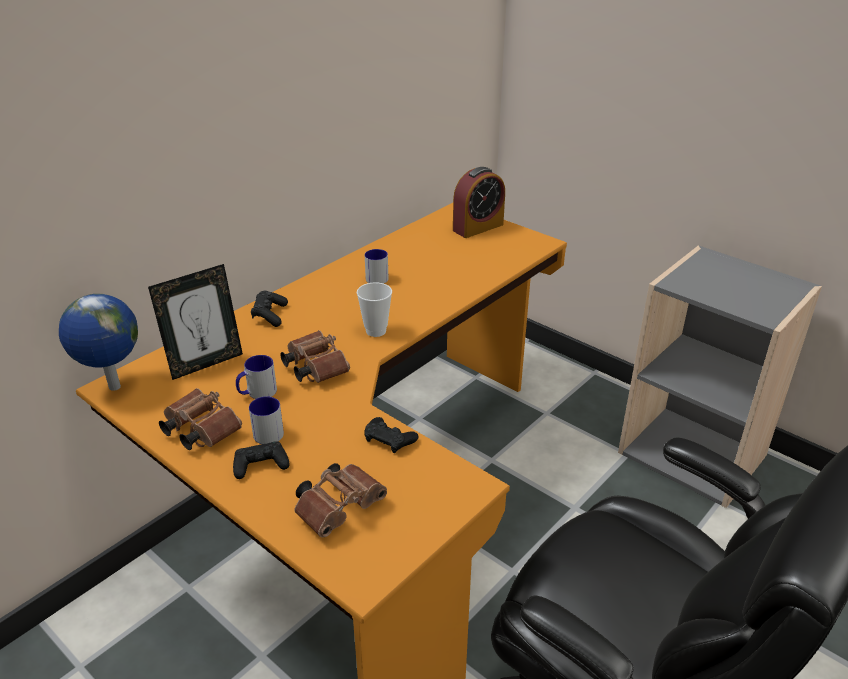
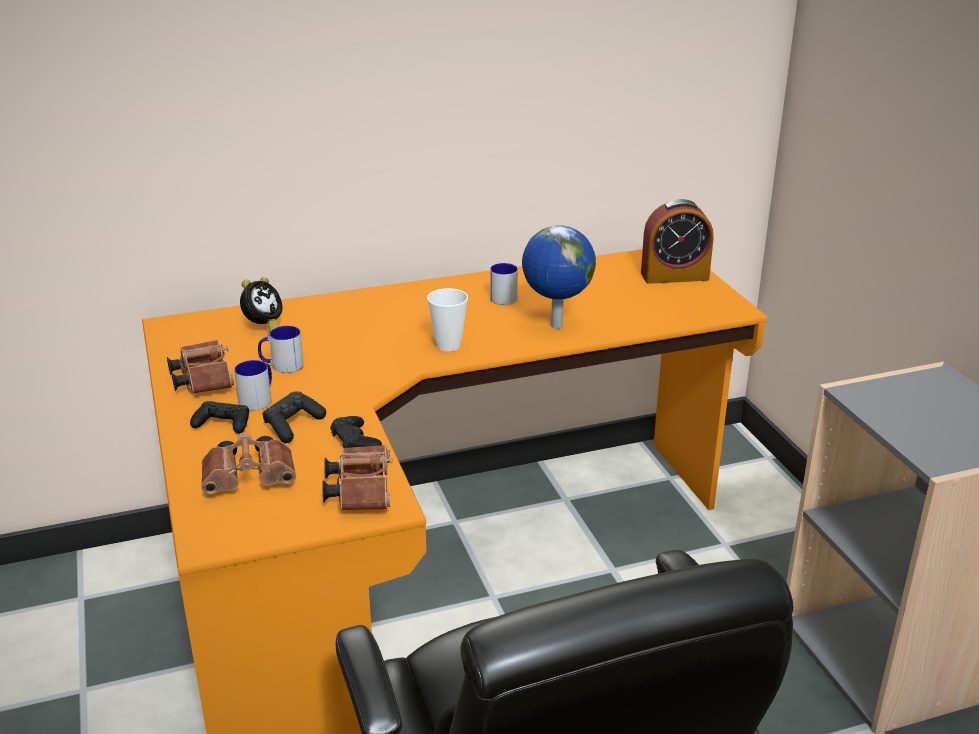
camera: 30 degrees right, 5 degrees down
(113, 388) = (171, 326): globe -> globe (555, 326)
(205, 363) = (264, 329): picture frame -> alarm clock
(270, 315) = (363, 304): black game controller -> black game controller (293, 426)
(314, 367) = (354, 360): brown binoculars -> brown binoculars (361, 491)

